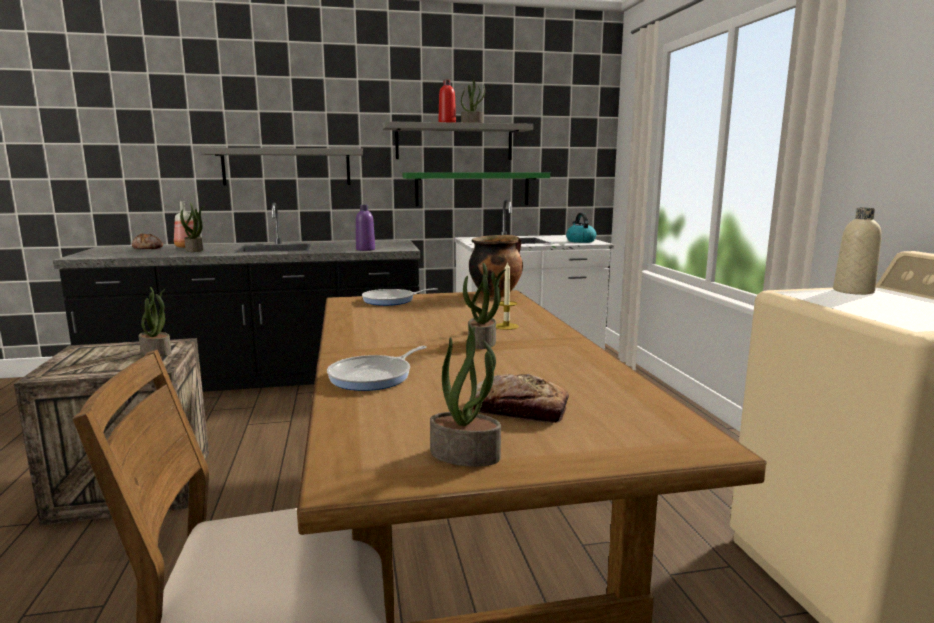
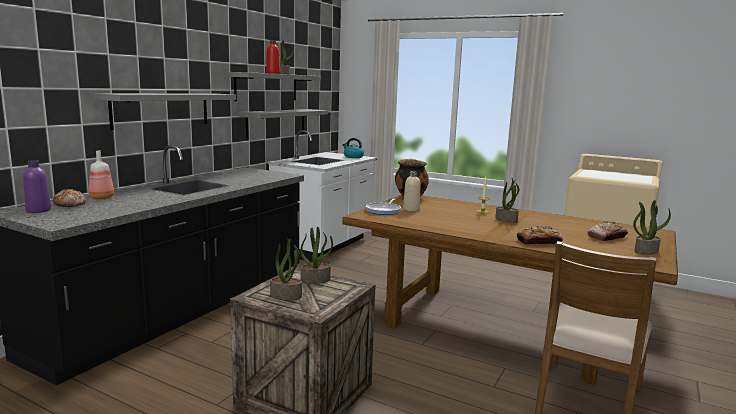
camera: 50 degrees left, 0 degrees up
(195, 250) = (136, 199): potted plant -> potted plant (286, 296)
(365, 249) = (267, 179): purple bottle -> purple bottle (38, 210)
(374, 377) = (538, 242): frying pan -> bread
(472, 189) = (276, 123): green shelf -> grey shelf
(853, 291) = (588, 172): beige bottle -> beige bottle (411, 209)

